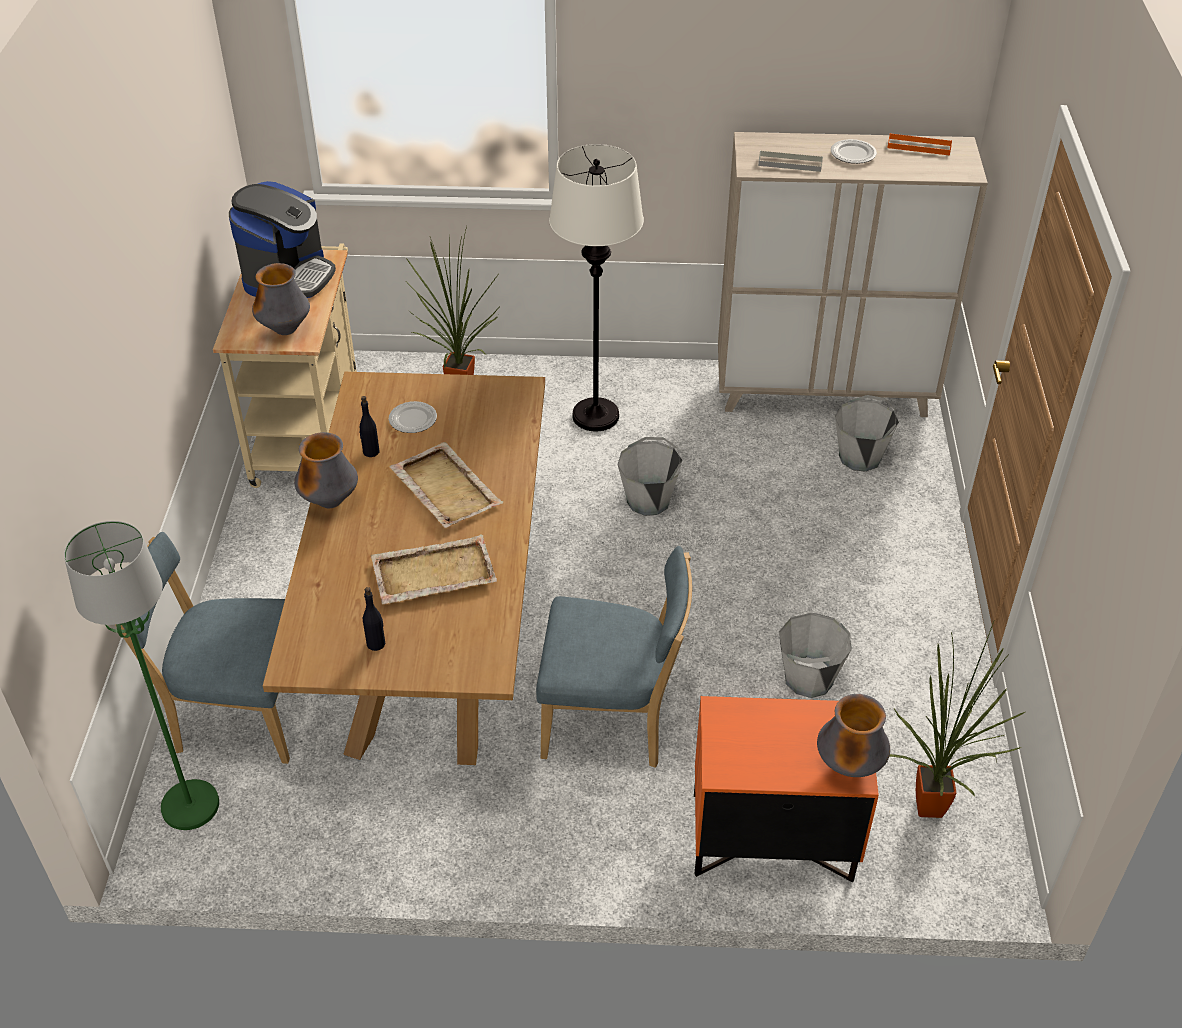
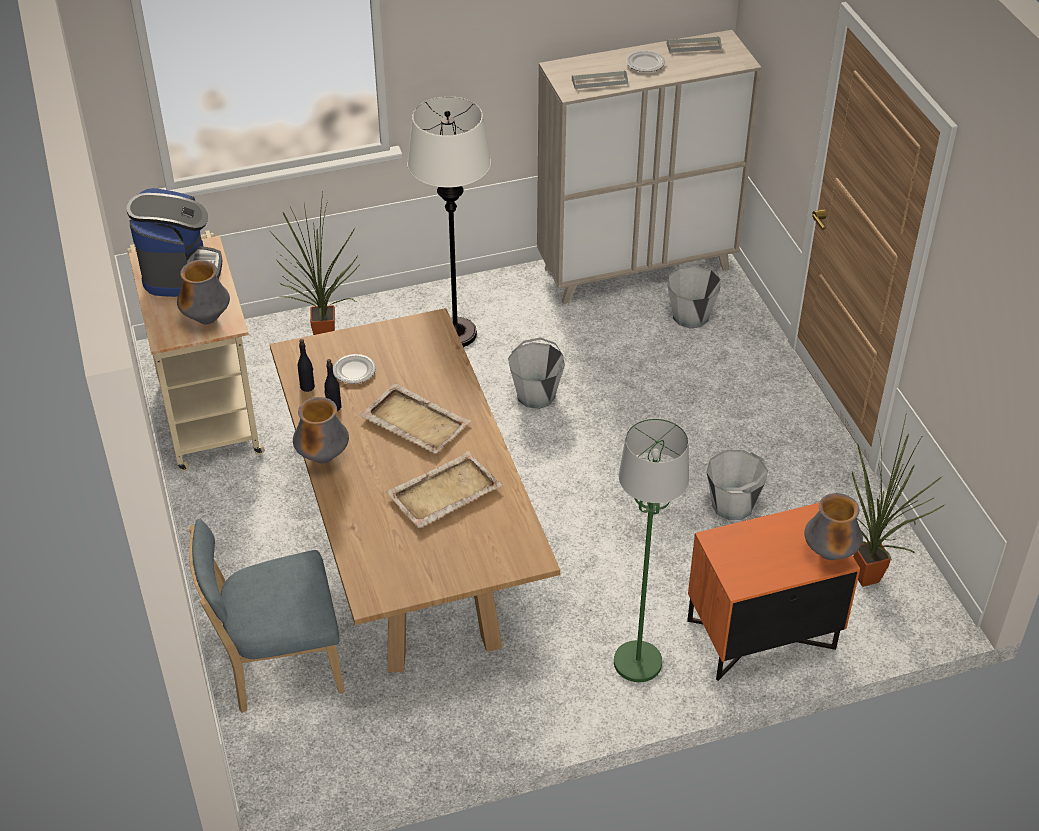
camera: 20 degrees left, 0 degrees up
(190, 806) = (279, 751): green floor lamp -> green floor lamp (638, 663)
(376, 643) = (429, 561): black bottle -> black bottle (307, 386)
(612, 721) = (595, 582): blue chair -> none
(919, 146) = (693, 46): orange tray -> grey tray

